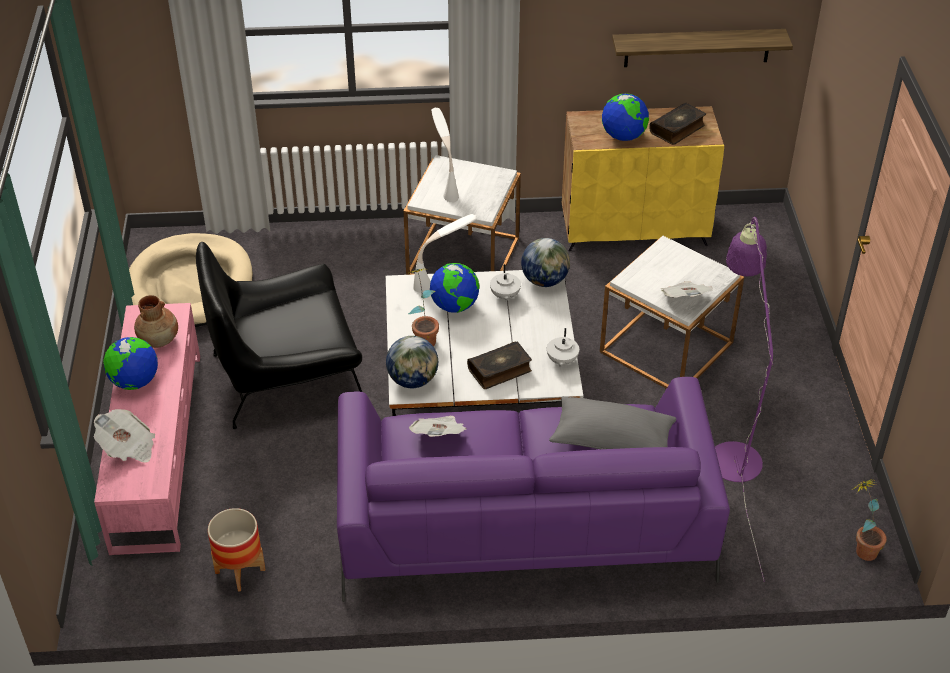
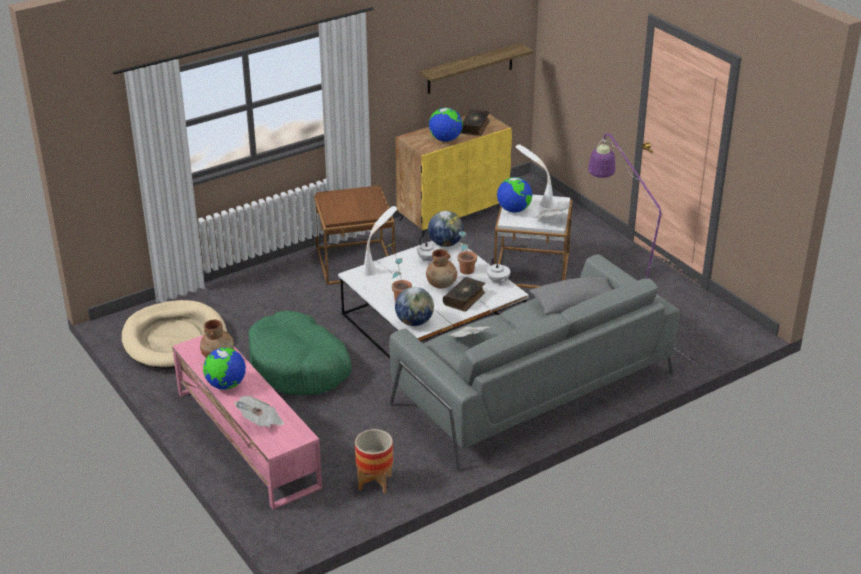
camera: 30 degrees left, 10 degrees down
(286, 377) = (299, 367): black armchair -> green dog bed
(444, 183) = (338, 205): white table lamp -> white table lamp (533, 199)
(455, 306) = (401, 275): globe -> globe (514, 210)
(463, 257) = (355, 262): white side table -> brown side table
(490, 338) = (441, 284): none -> brown vase
(524, 524) = (533, 389): purple sofa -> grey sofa
(861, 547) = (733, 329): potted plant -> potted plant (462, 269)

